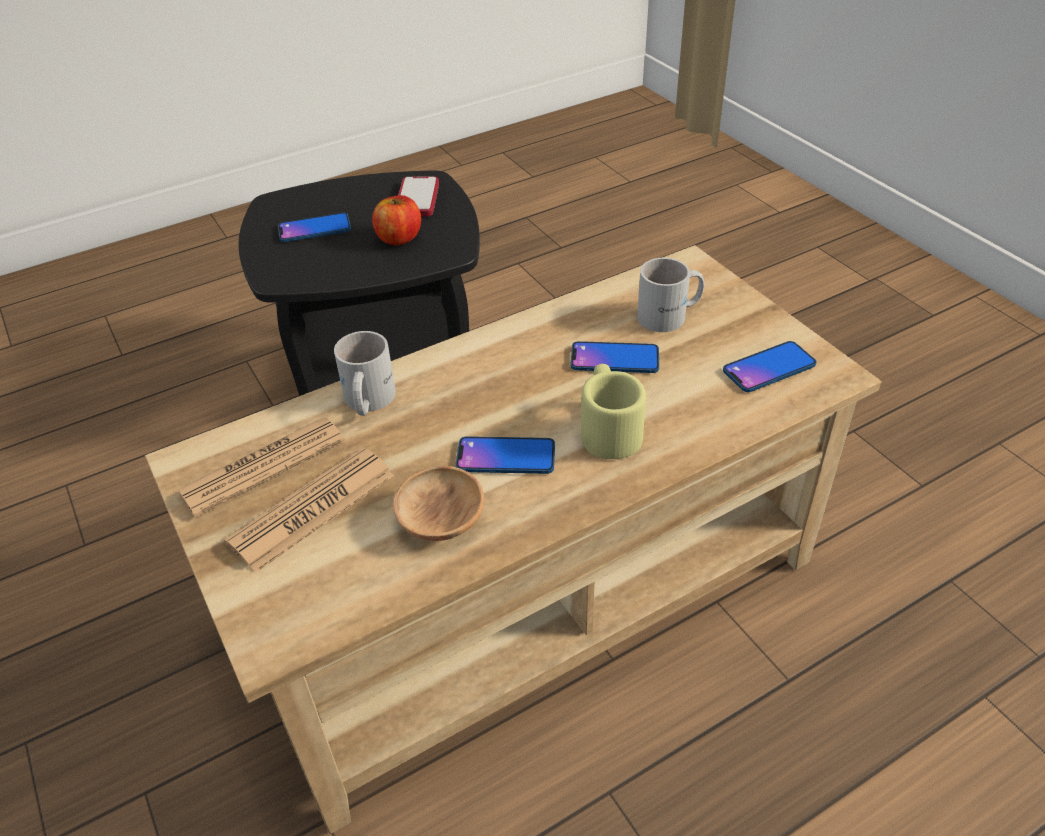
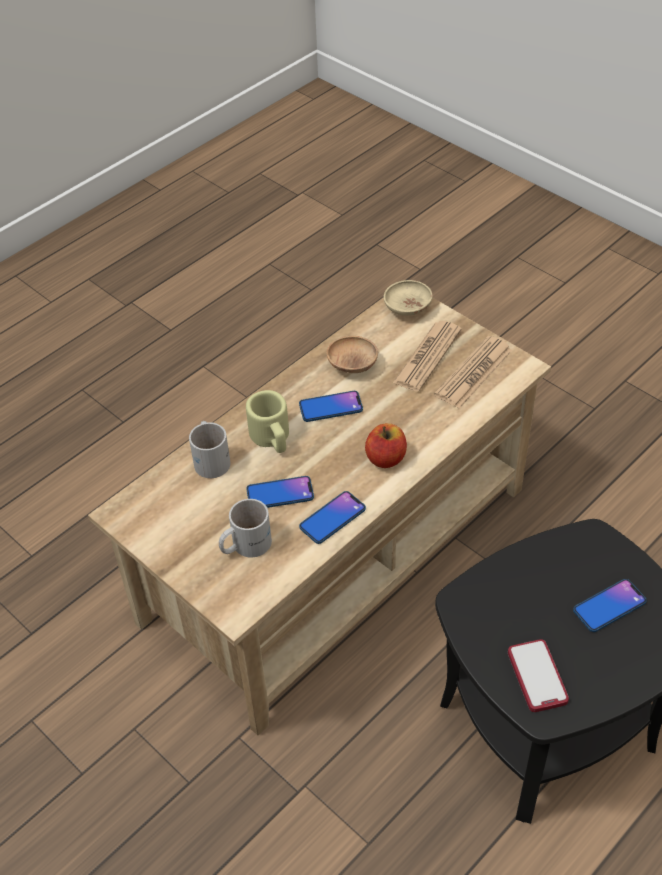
camera: 165 degrees right, 5 degrees up
(283, 617) = (407, 308): none -> beige bowl
(366, 401) = (439, 426): white mug -> white mug (212, 458)
(399, 238) = (519, 609): apple -> apple (386, 458)
(769, 368) = (167, 508): phone -> phone (332, 518)

